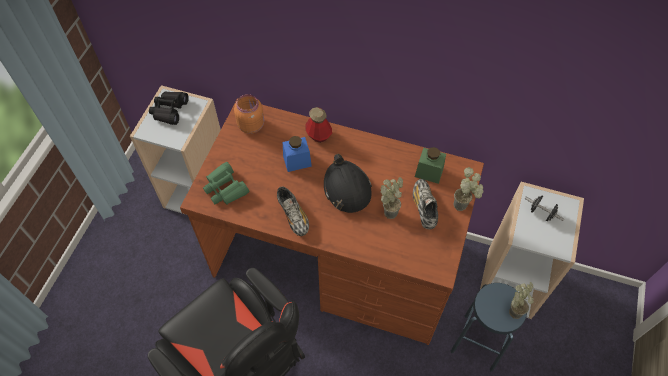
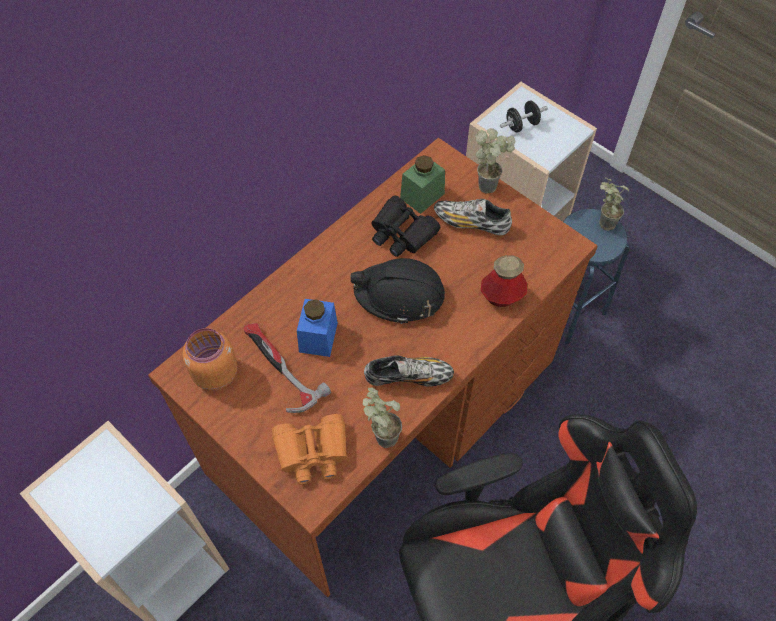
camera: 65 degrees left, 0 degrees up
(169, 110) = (85, 496): black binoculars -> black binoculars (401, 233)
(225, 188) = (312, 452): green binoculars -> orange binoculars
(268, 151) = (278, 368): none -> hammer
(318, 135) = (290, 293): bottle -> bottle (501, 296)
(390, 209) = (456, 260): potted plant -> potted plant (380, 436)

